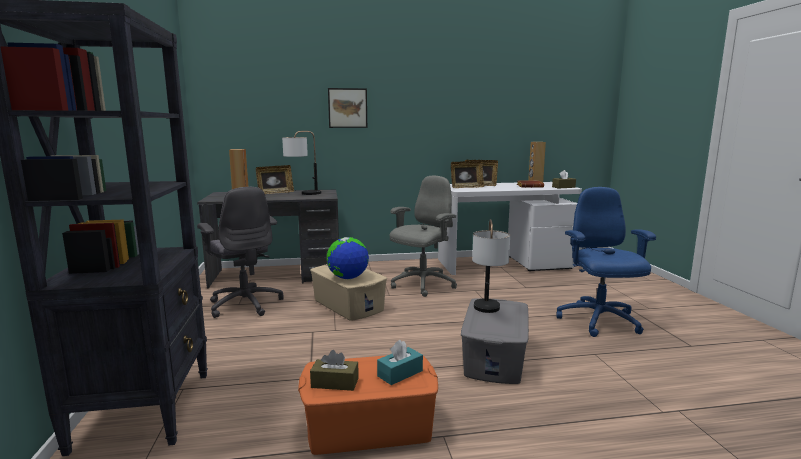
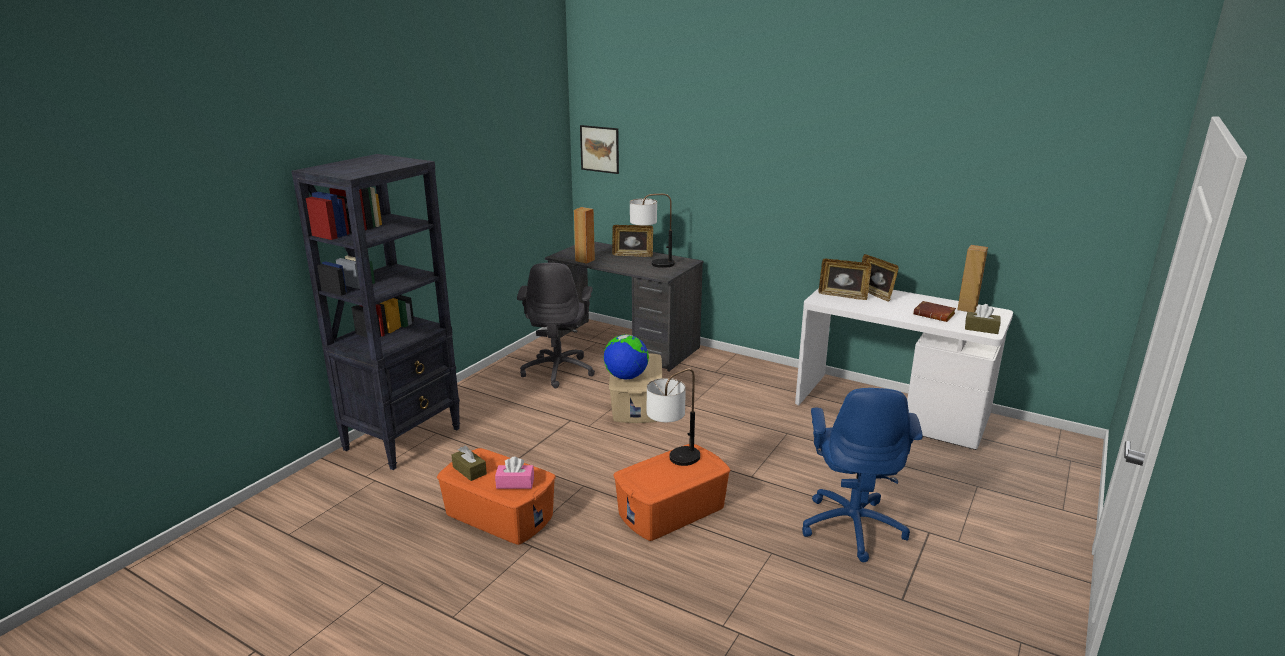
camera: 40 degrees right, 10 degrees up
(347, 108) = (725, 164): picture -> picture (599, 149)
(400, 373) = (515, 483): turquoise tissue box -> pink tissue box
(422, 285) = (742, 405): grey office chair -> none
(495, 358) = (672, 511): grey storage box -> orange storage box
(599, 321) = (853, 526): blue office chair -> blue office chair turned 150 degrees clockwise

